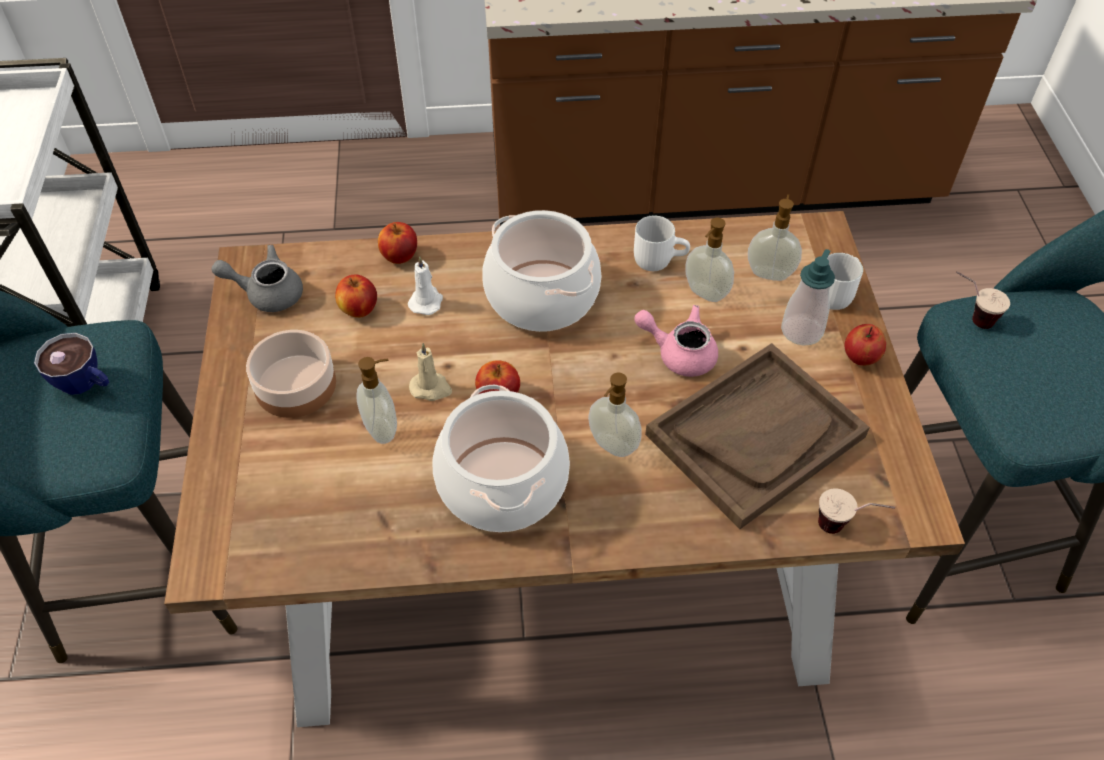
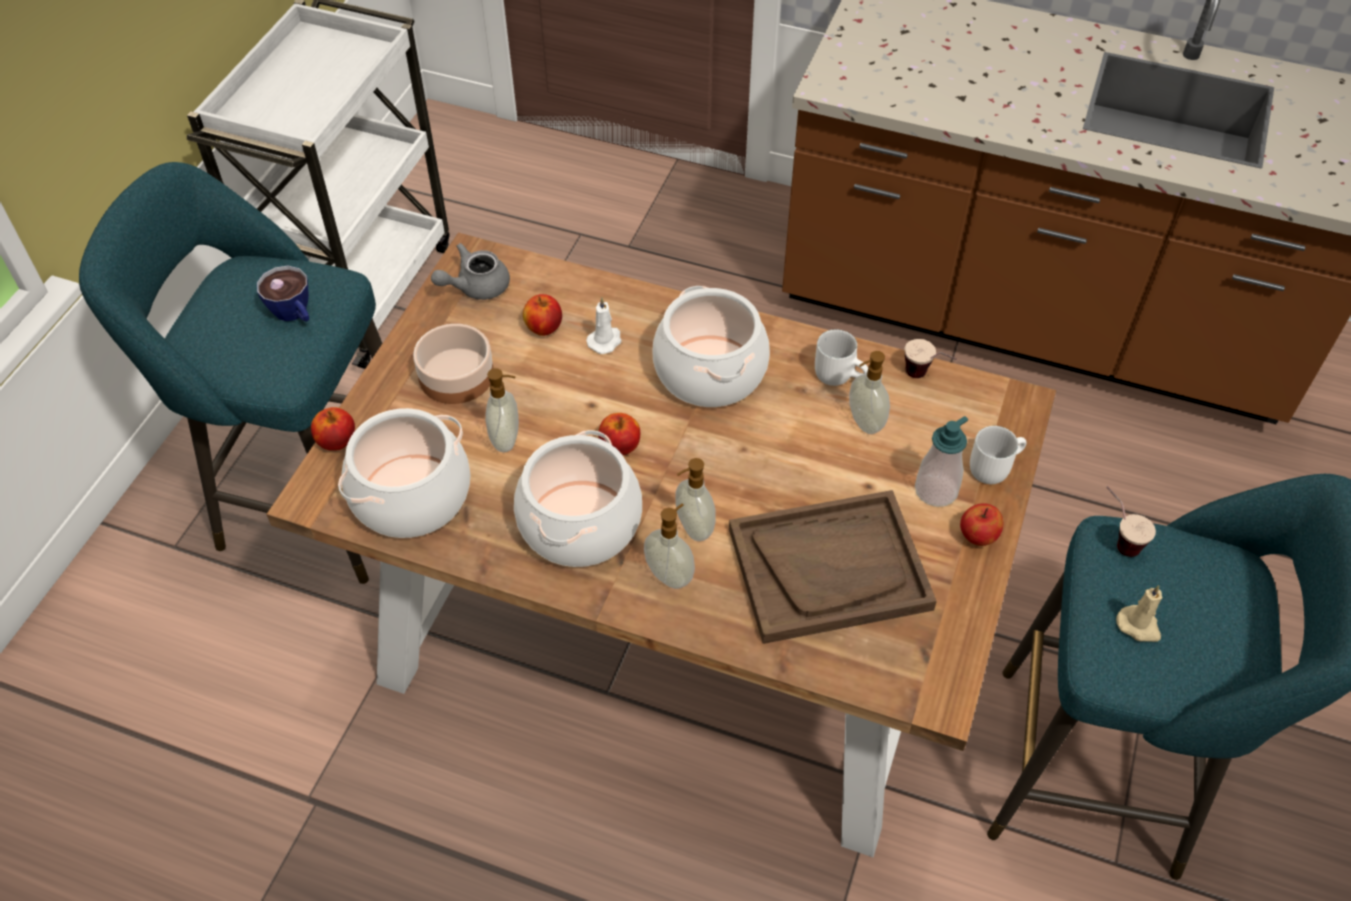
camera: 25 degrees right, 0 degrees up
(267, 293) = (475, 287): grey teapot -> grey teapot turned 60 degrees counterclockwise
(315, 523) = (411, 496): none -> cooking pot
(399, 256) = (604, 292): apple -> apple (337, 441)
(431, 388) = (566, 419): beige candle -> beige candle (1139, 626)
(679, 353) = (805, 468): pink teapot -> none
(770, 272) = (940, 425): soap dispenser -> soap dispenser (670, 574)
(845, 528) = (860, 682): cup -> cup (925, 378)

